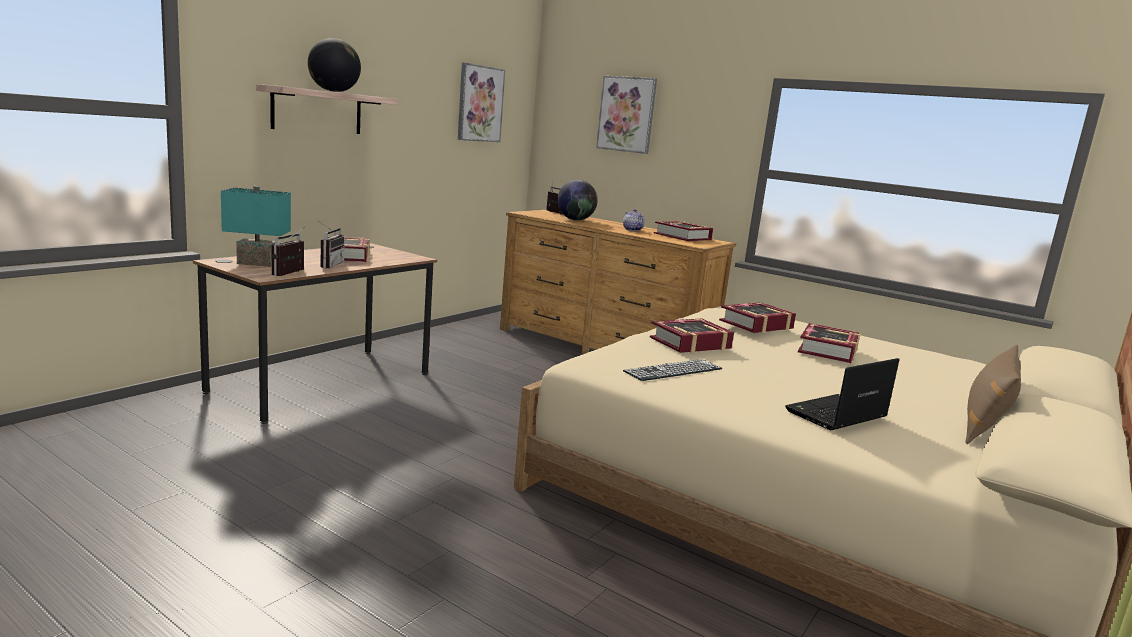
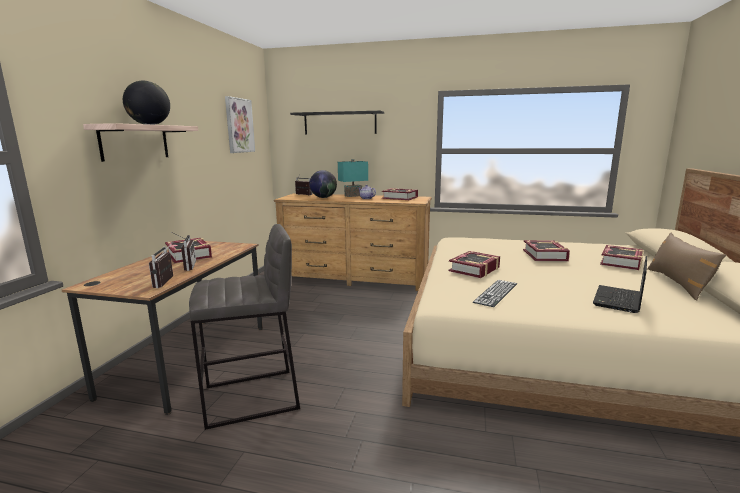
camera: 20 degrees left, 0 degrees up
(256, 263) = (125, 279): turquoise table lamp -> turquoise table lamp (353, 196)
(356, 433) = (252, 398): none -> grey stool
(626, 114) = (340, 123): picture -> black shelf
(756, 325) = (490, 247): book -> book (621, 262)

